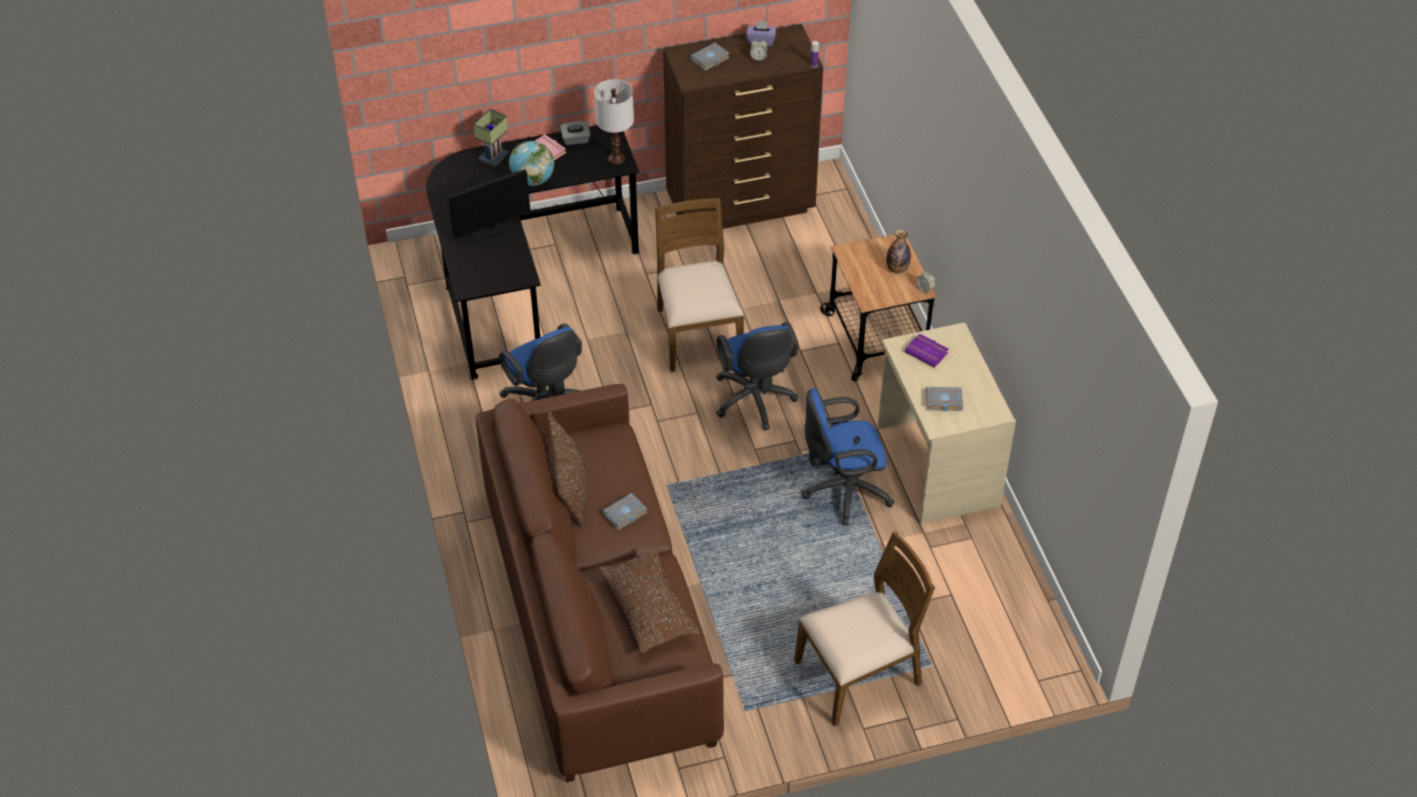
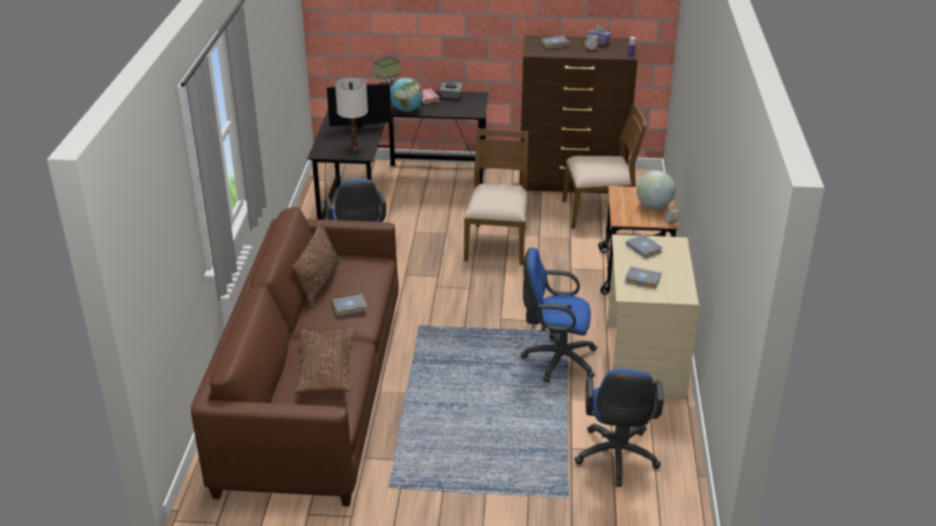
camera: 20 degrees right, 15 degrees down
(616, 159) = (473, 109): white table lamp -> white table lamp (354, 148)
(755, 402) = (517, 291): blue office chair -> blue office chair (616, 459)
(859, 674) = (501, 487): brown chair -> brown chair (600, 212)
(897, 268) = (654, 206): bottle -> globe
(927, 352) = (645, 249): purple book -> grey book

